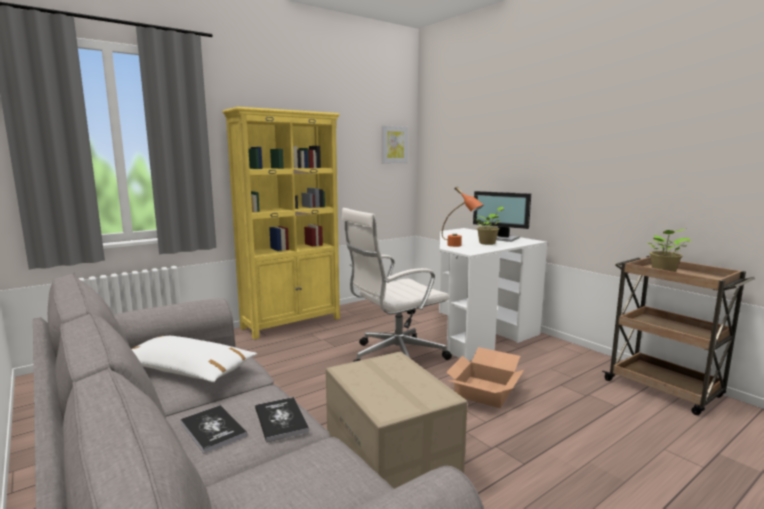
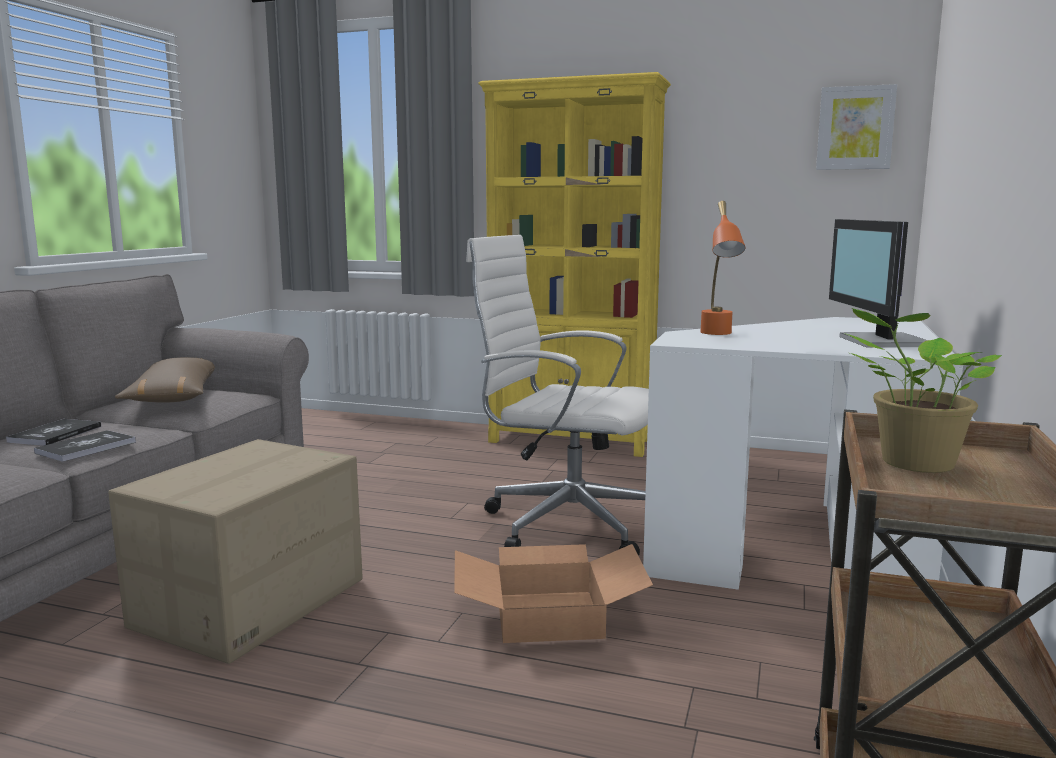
camera: 55 degrees right, 0 degrees up
(186, 370) = (175, 396): white pillow -> brown pillow
(488, 243) = (795, 341): potted plant -> none

